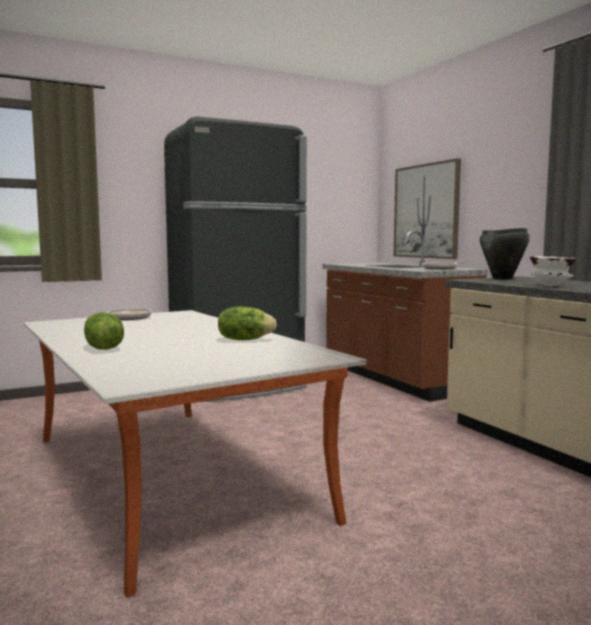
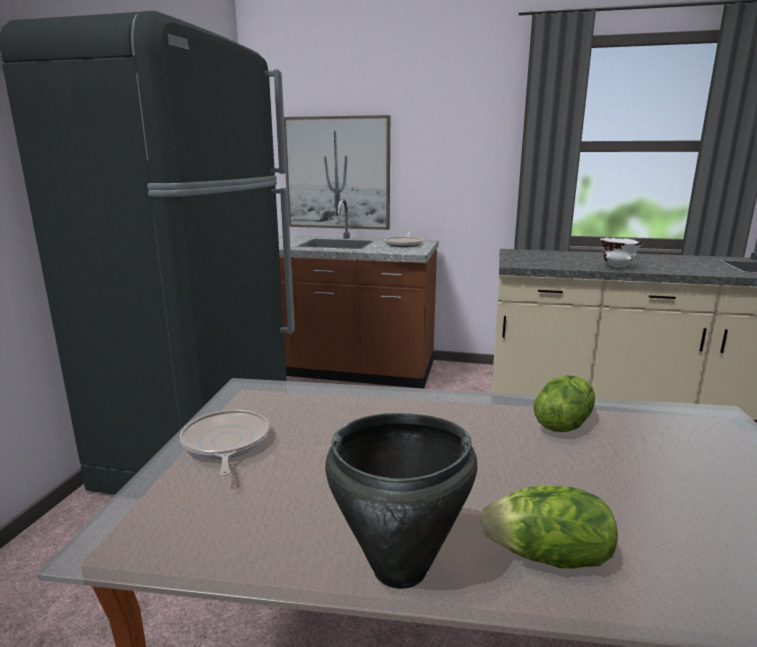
camera: 50 degrees left, 10 degrees up
(502, 279) = (523, 257): black cooking pot -> black cooking pot (400, 569)

